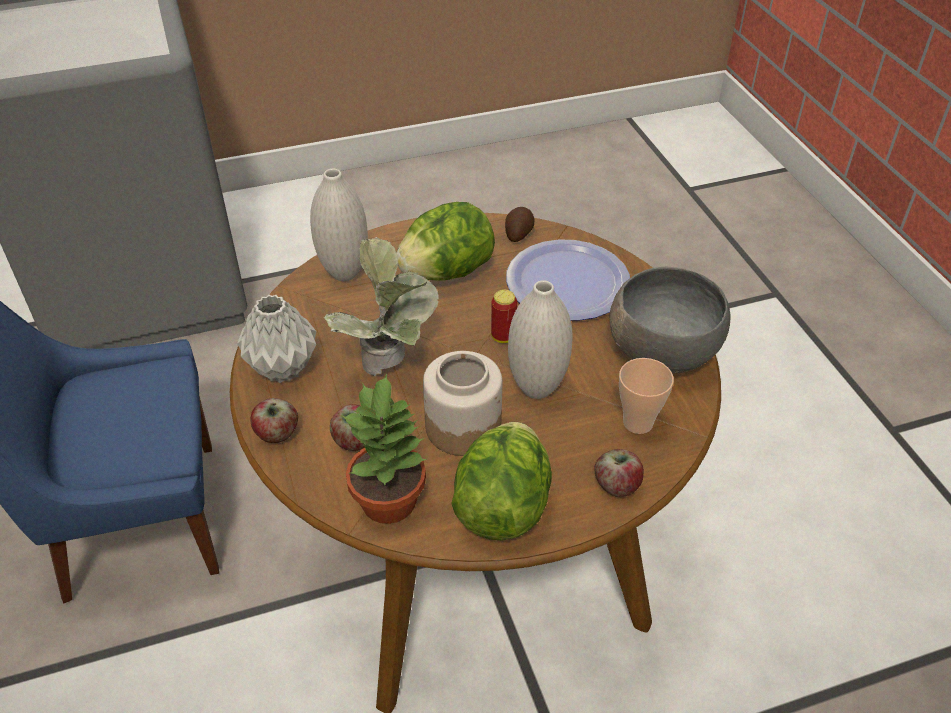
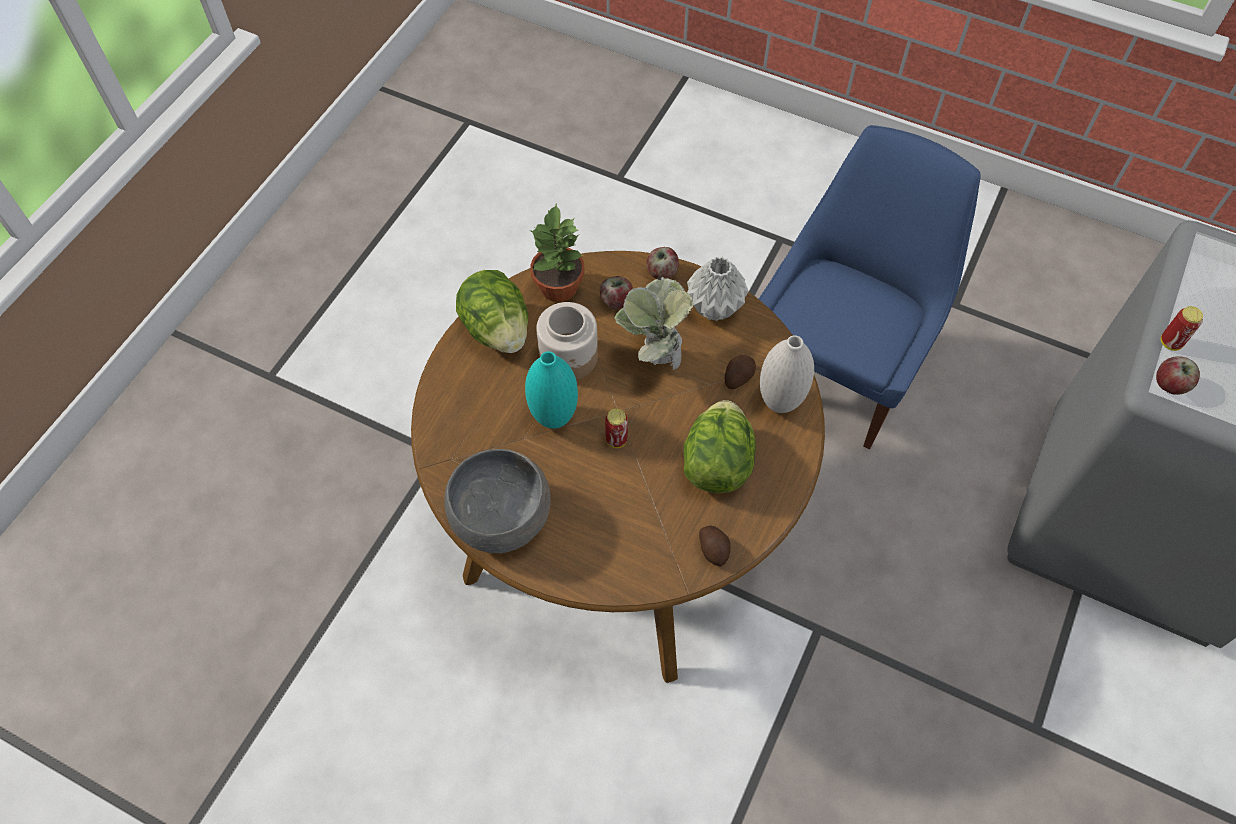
camera: 135 degrees right, 15 degrees up
(107, 59) = (1170, 342): none -> can
(347, 309) = (738, 377): none -> potato
(537, 388) = (554, 418): white vase -> turquoise vase
(568, 282) = (624, 527): plate -> none
(617, 485) = (446, 391): apple -> apple (1170, 385)
(638, 423) = (470, 443): cup -> none

